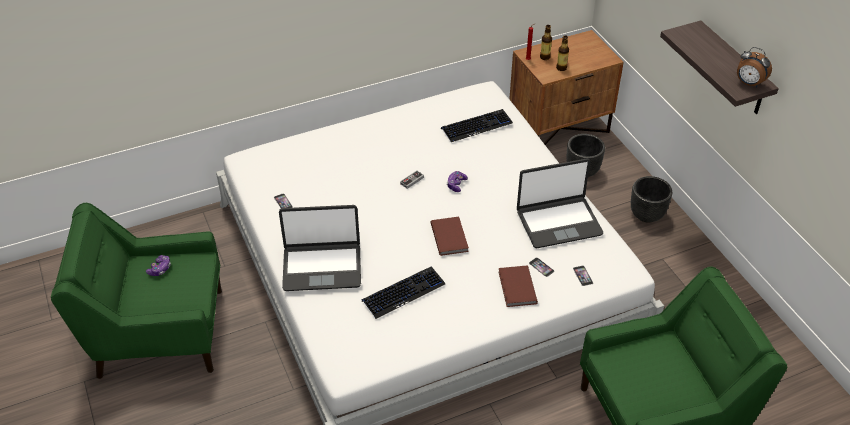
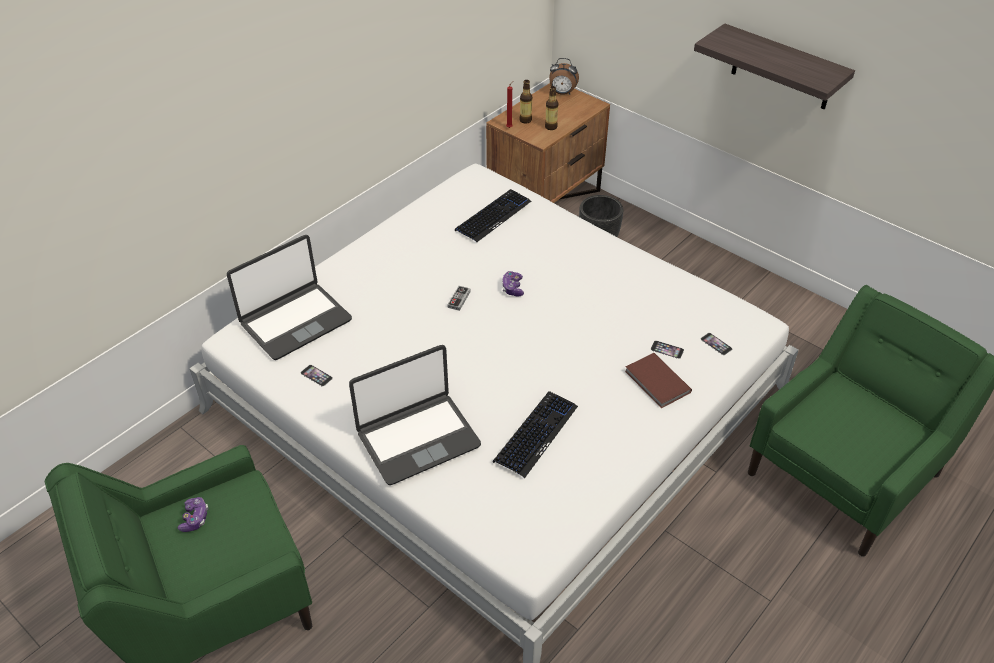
camera: 25 degrees left, 0 degrees up
(450, 237) = (546, 349): brown book -> none
(558, 222) = (651, 294): laptop -> laptop (295, 321)
(647, 214) = (691, 264): black planter -> none
(748, 83) = (824, 73): alarm clock -> alarm clock (562, 93)

